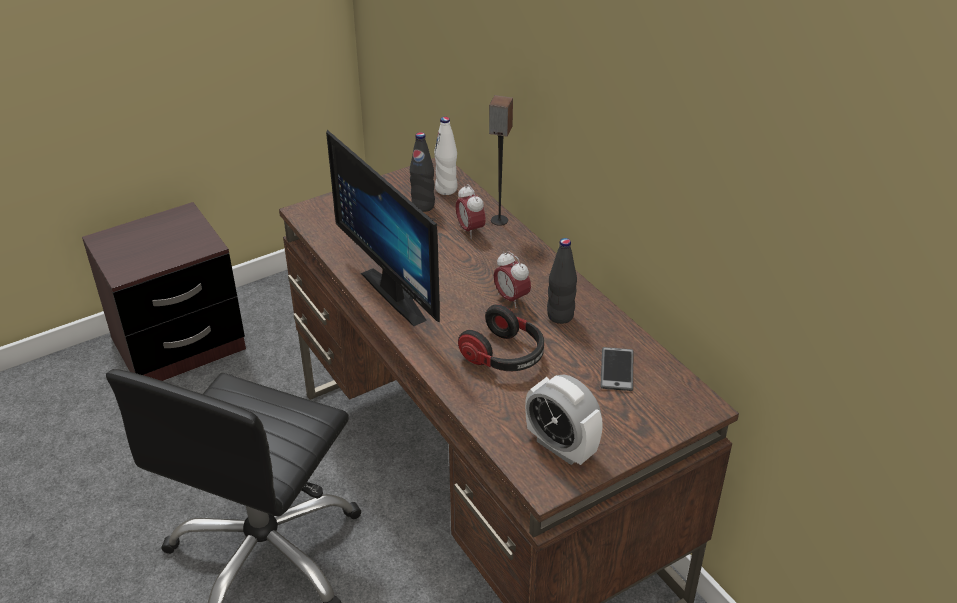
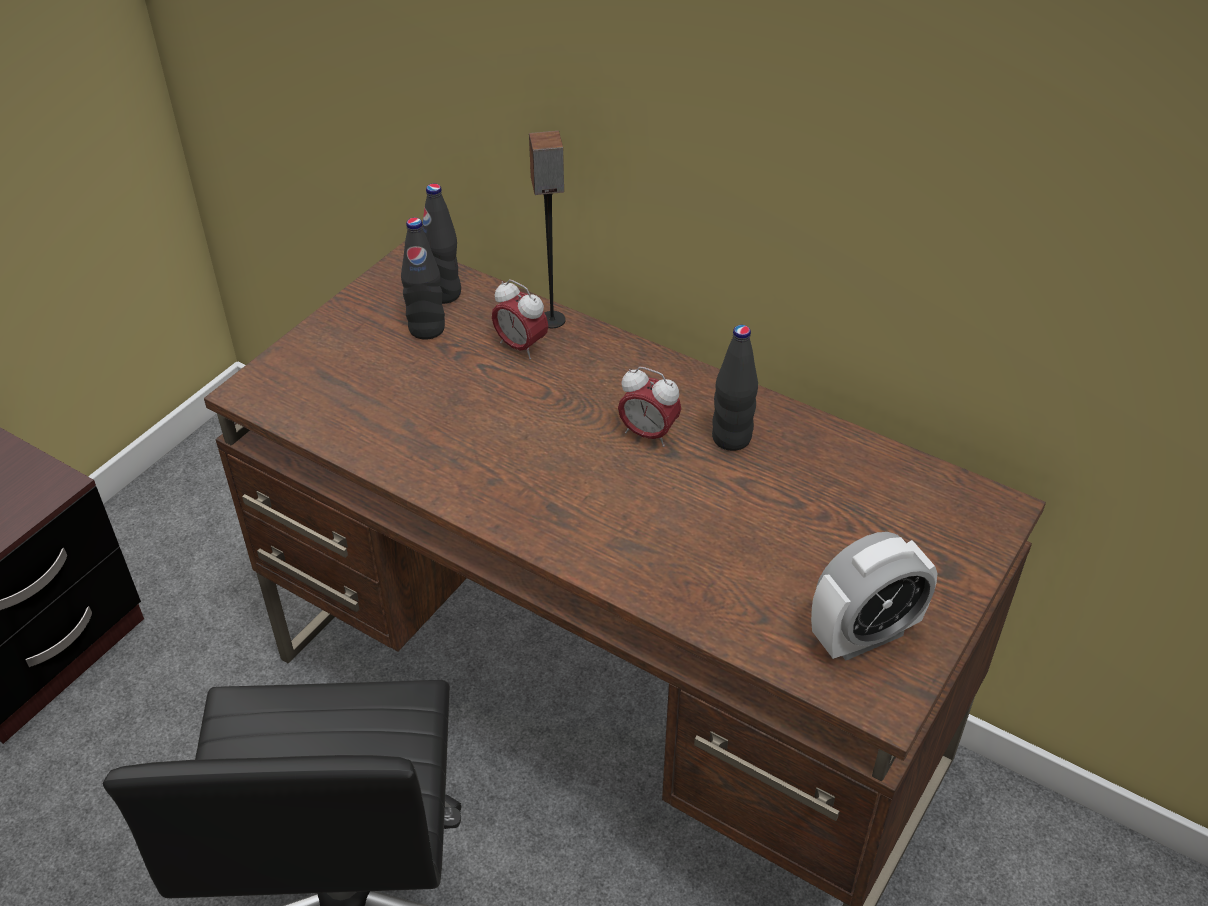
camera: 25 degrees left, 5 degrees up
(403, 291) = (486, 473): monitor -> none
(446, 189) = (444, 293): white bottle -> black bottle
(505, 356) = (698, 525): headphones -> none
(561, 447) = (864, 635): alarm clock -> alarm clock turned 45 degrees counterclockwise
(617, 370) = (858, 493): phone -> none

